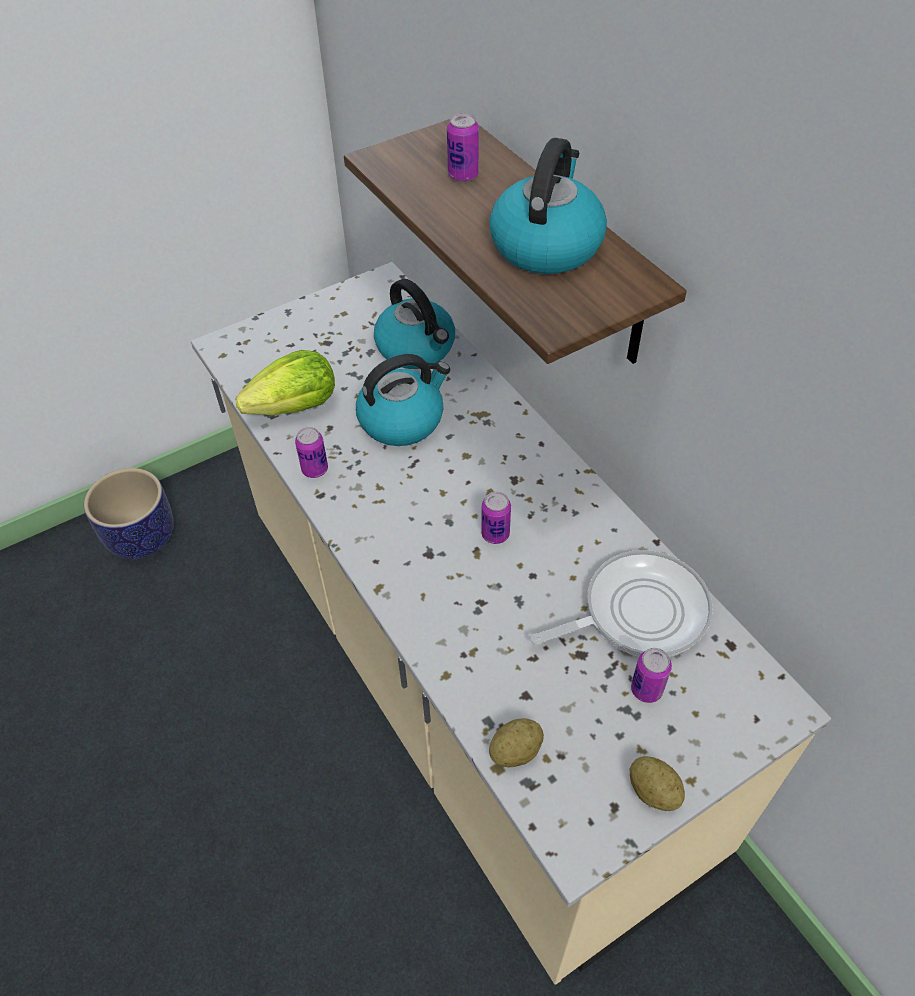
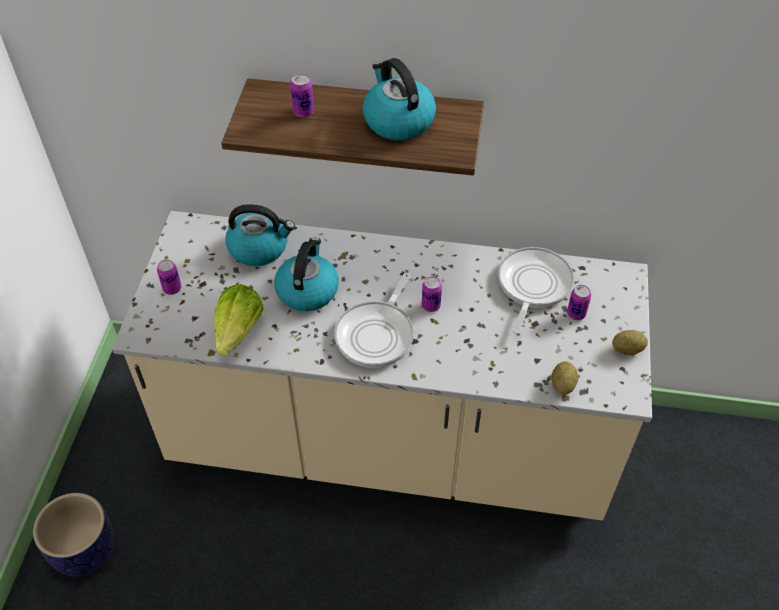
camera: 50 degrees left, 0 degrees up
(315, 469) = (299, 352): can -> can (172, 288)
(404, 515) = (377, 334): none -> frying pan

